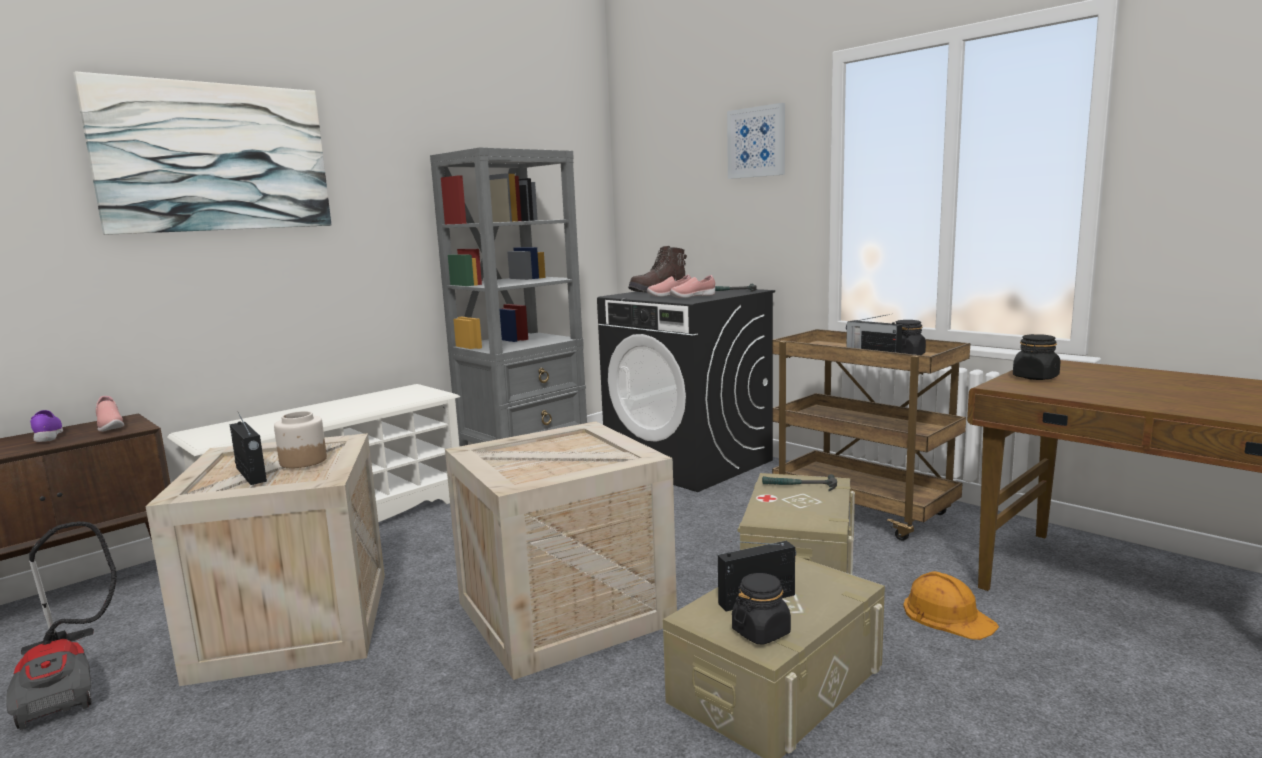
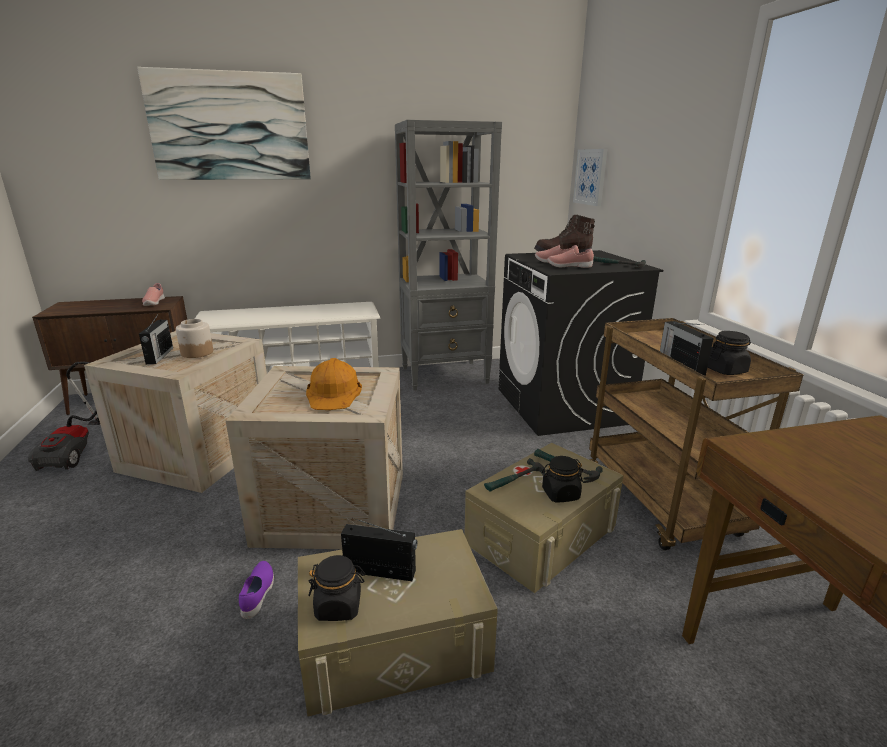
camera: 30 degrees right, 10 degrees up
(48, 436) = (123, 303): purple shoe -> purple shoe (258, 594)
(756, 142) = (676, 115): picture -> picture (590, 177)
(772, 506) = (515, 481): none -> hammer
(947, 615) = (614, 651): orange hard hat -> orange hard hat (334, 393)
(1035, 377) = (814, 446): black jar -> black jar (560, 494)

